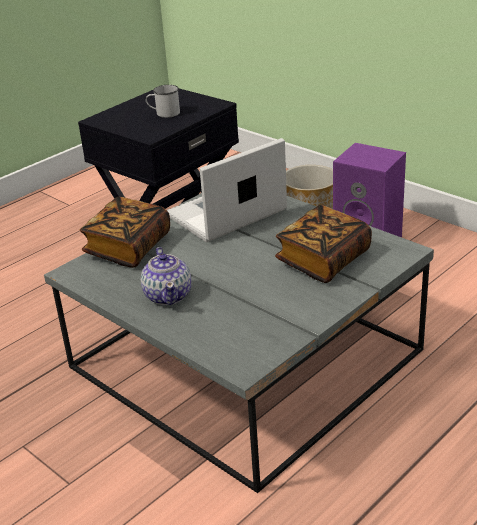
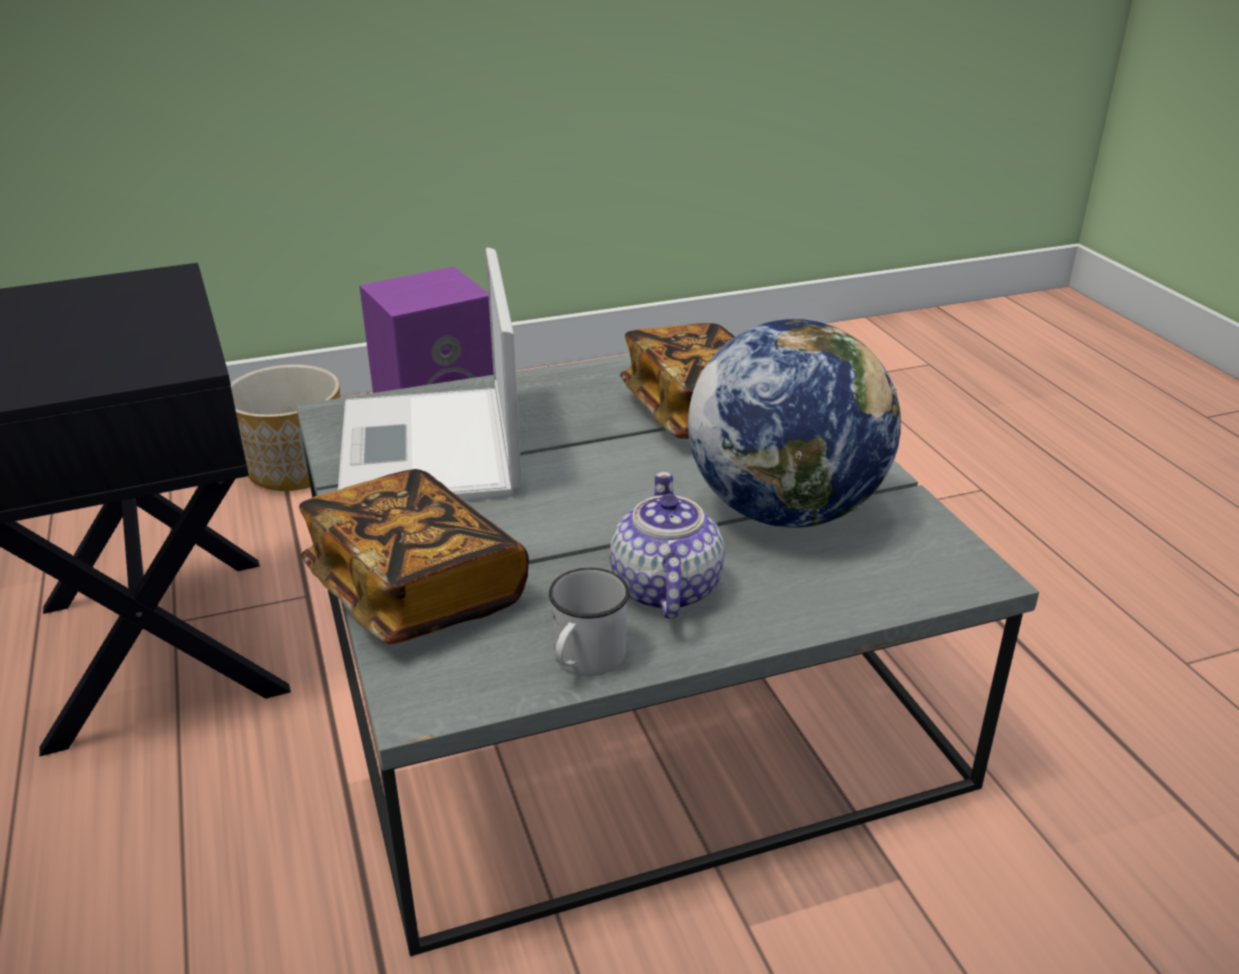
camera: 65 degrees left, 0 degrees up
(164, 113) = (101, 327): white mug -> white mug (584, 661)
(168, 295) = (664, 589): teapot -> teapot turned 105 degrees counterclockwise
(255, 305) = (785, 509): none -> globe

